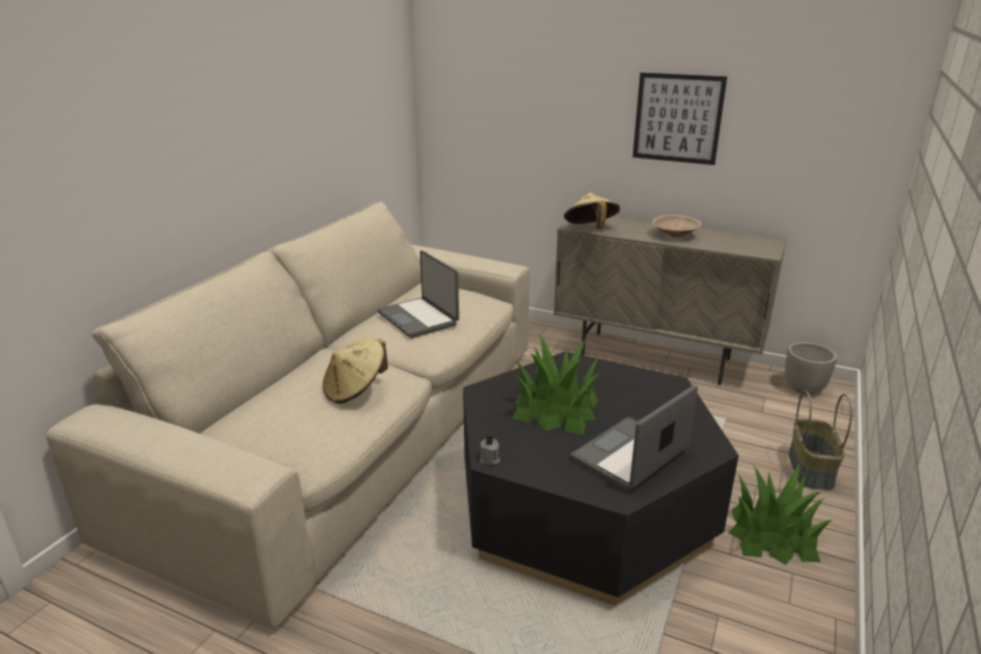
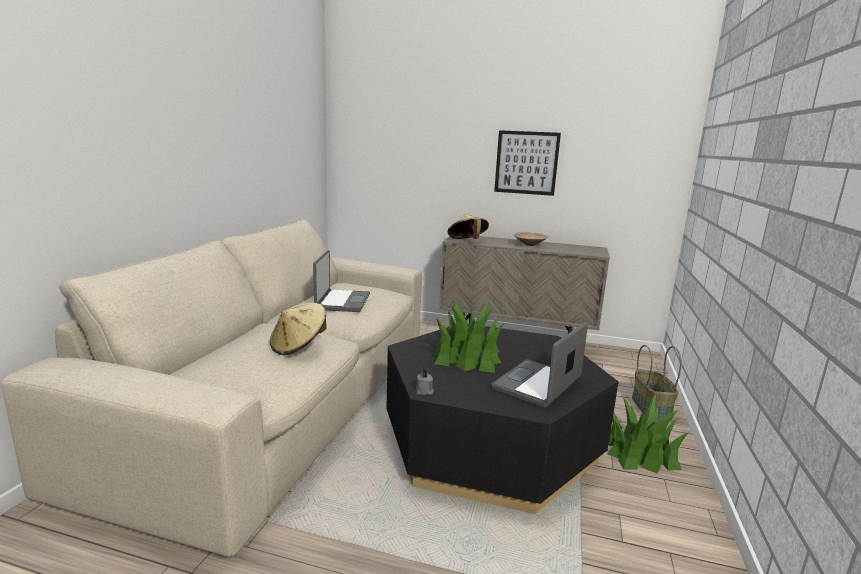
camera: 10 degrees left, 10 degrees down
(419, 318) = (342, 302): laptop -> laptop turned 135 degrees counterclockwise
(803, 388) = (626, 357): planter -> none

